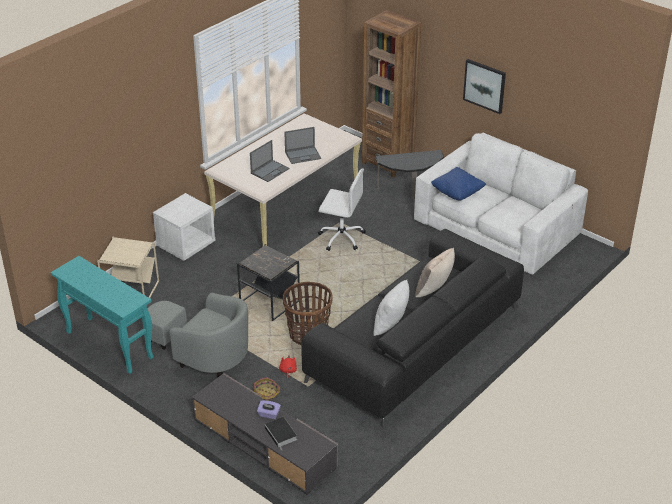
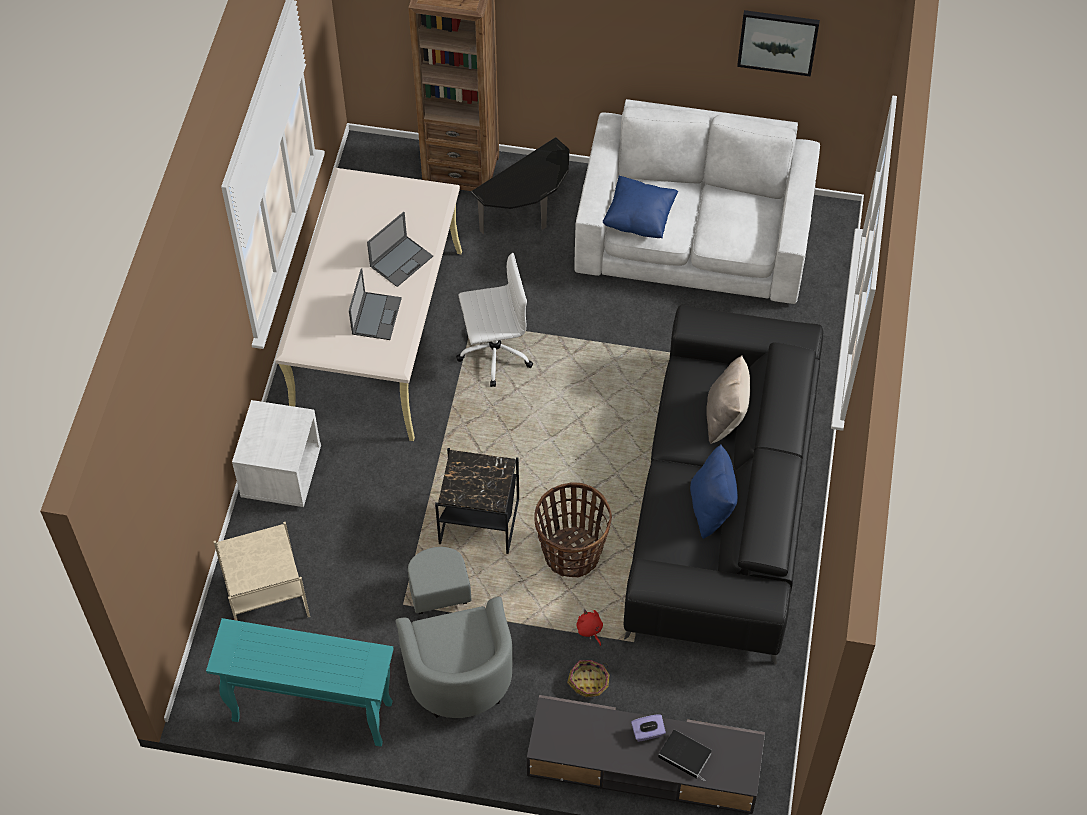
camera: 30 degrees left, 20 degrees up
(203, 353) = (454, 659): grey armchair -> grey armchair turned 75 degrees clockwise
(391, 324) = (711, 508): white pillow -> blue pillow
(484, 85) = (623, 39): picture -> picture (778, 41)

